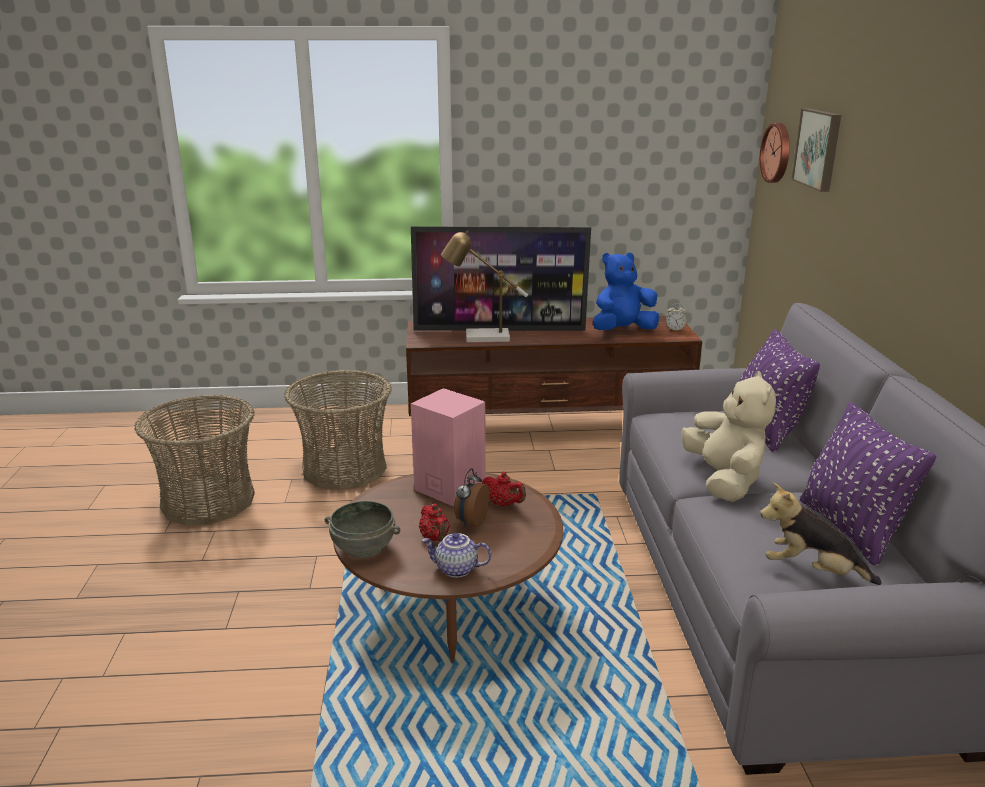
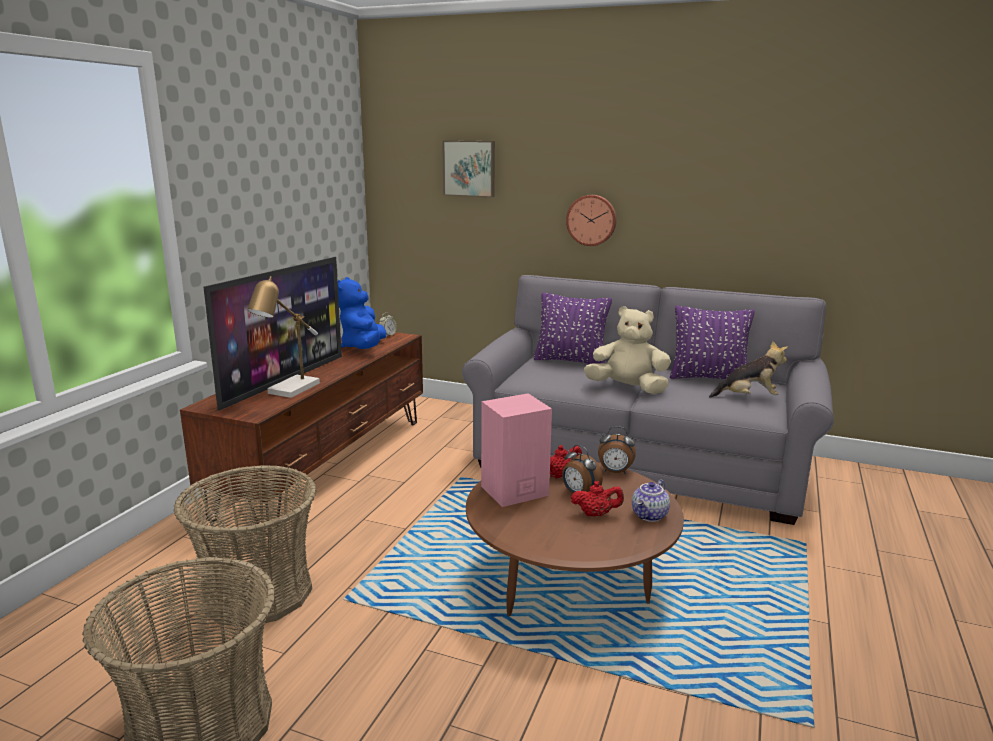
camera: 65 degrees left, 5 degrees down
(364, 547) = (590, 550): grey bowl -> none
(541, 533) = (615, 472): none -> alarm clock
(777, 153) = (401, 179): wall clock -> wall clock (591, 220)
(811, 571) = (748, 397): plush toy -> plush toy turned 135 degrees counterclockwise

